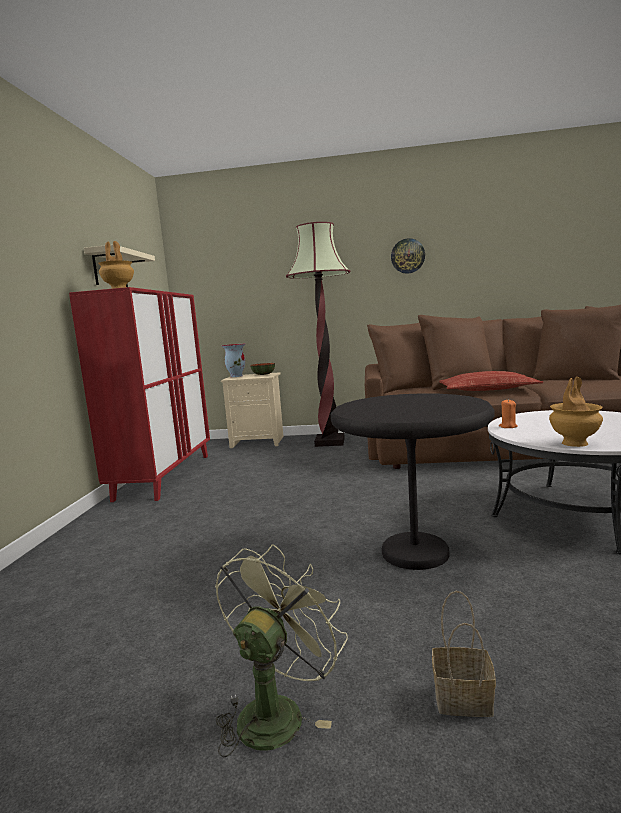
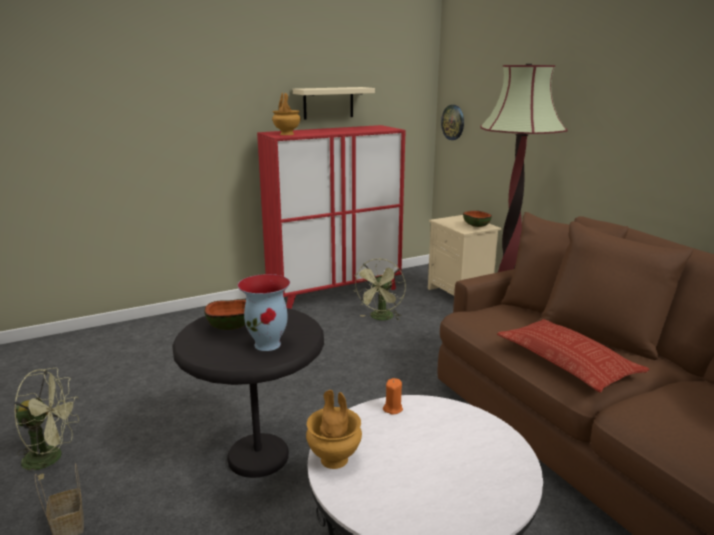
camera: 55 degrees right, 10 degrees up
(236, 376) = (457, 218): vase -> vase (268, 344)
(248, 469) = (381, 318): none -> green fan
(380, 409) = (231, 325): none -> bowl
(407, 256) = (667, 117): wall clock -> wall clock (453, 122)

